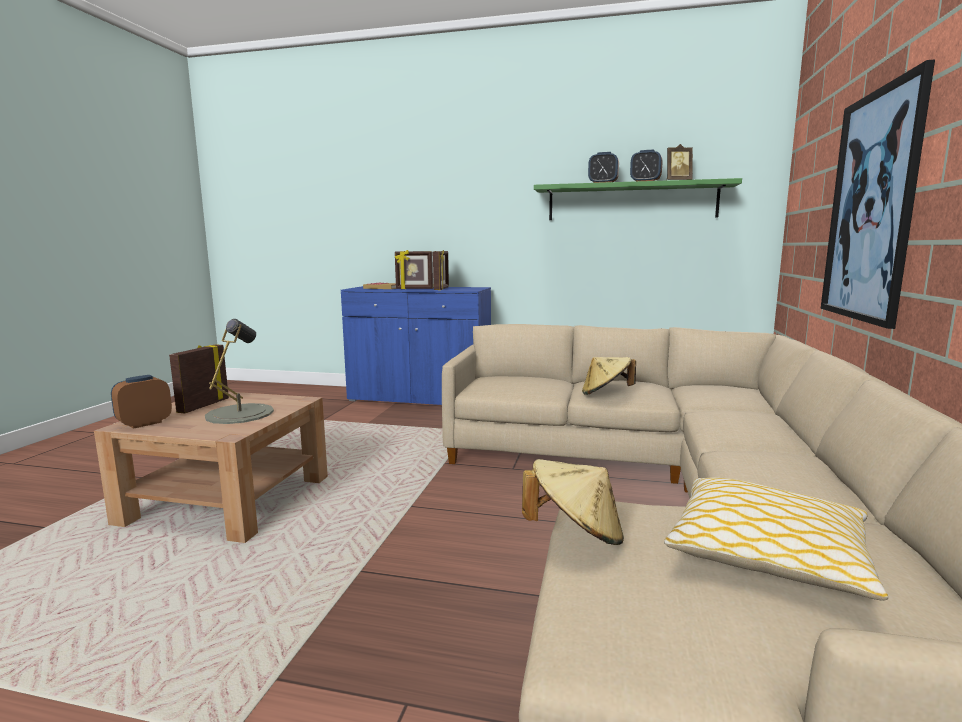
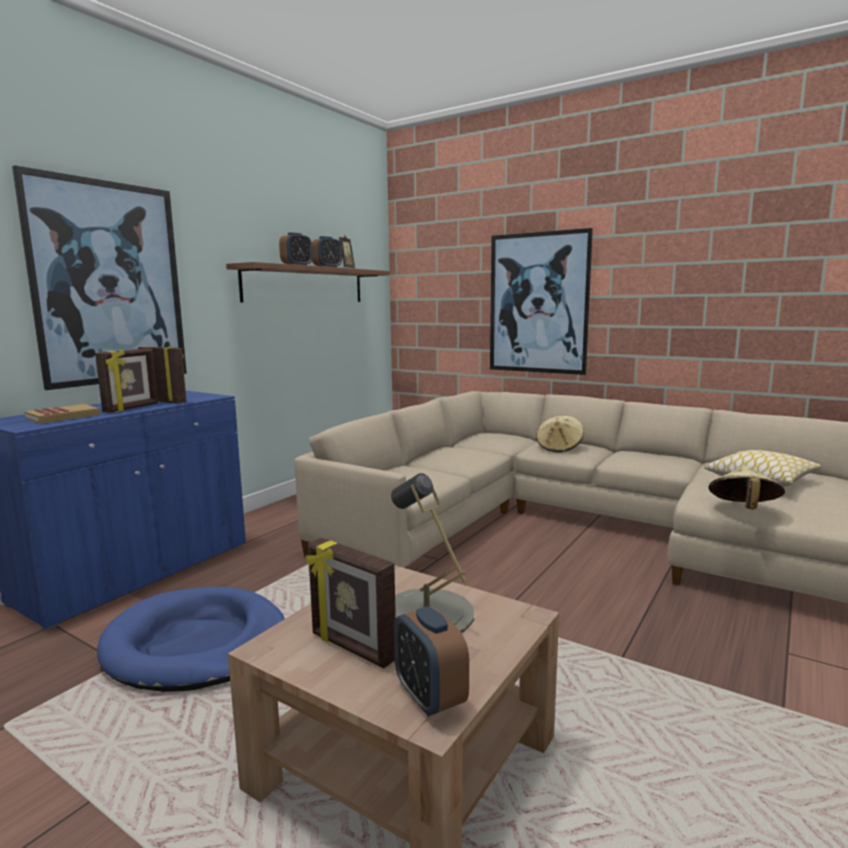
camera: 70 degrees left, 0 degrees up
(343, 429) = (196, 644): none -> blue dog bed
(443, 209) = (109, 283): none -> picture
(606, 393) = (467, 460): beige hat -> beige hat (559, 448)
(631, 202) = (305, 285): green shelf -> brown shelf

